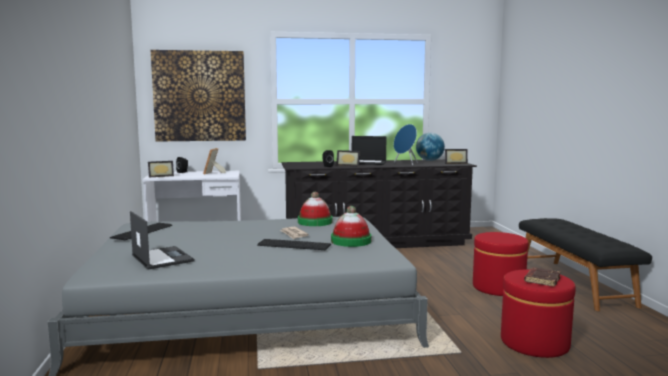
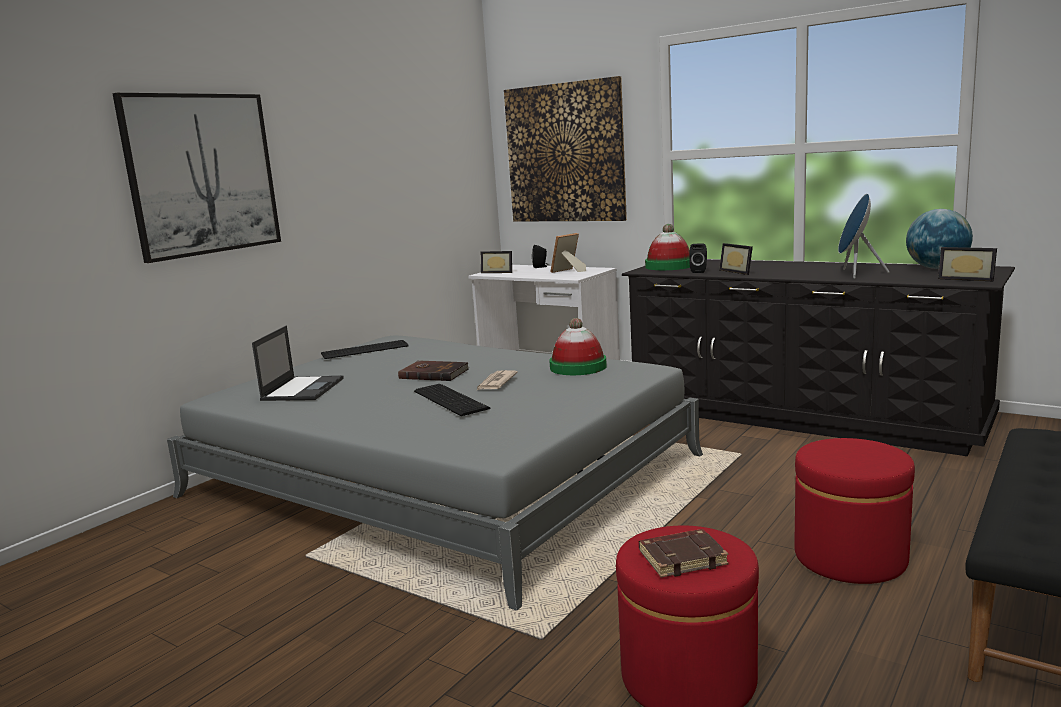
camera: 45 degrees right, 5 degrees up
(50, 85) = (202, 174): none -> picture
(239, 236) = (434, 373): none -> brown book
(351, 241) = (535, 408): hat -> hat (669, 266)
(367, 163) = (792, 267): laptop -> none

